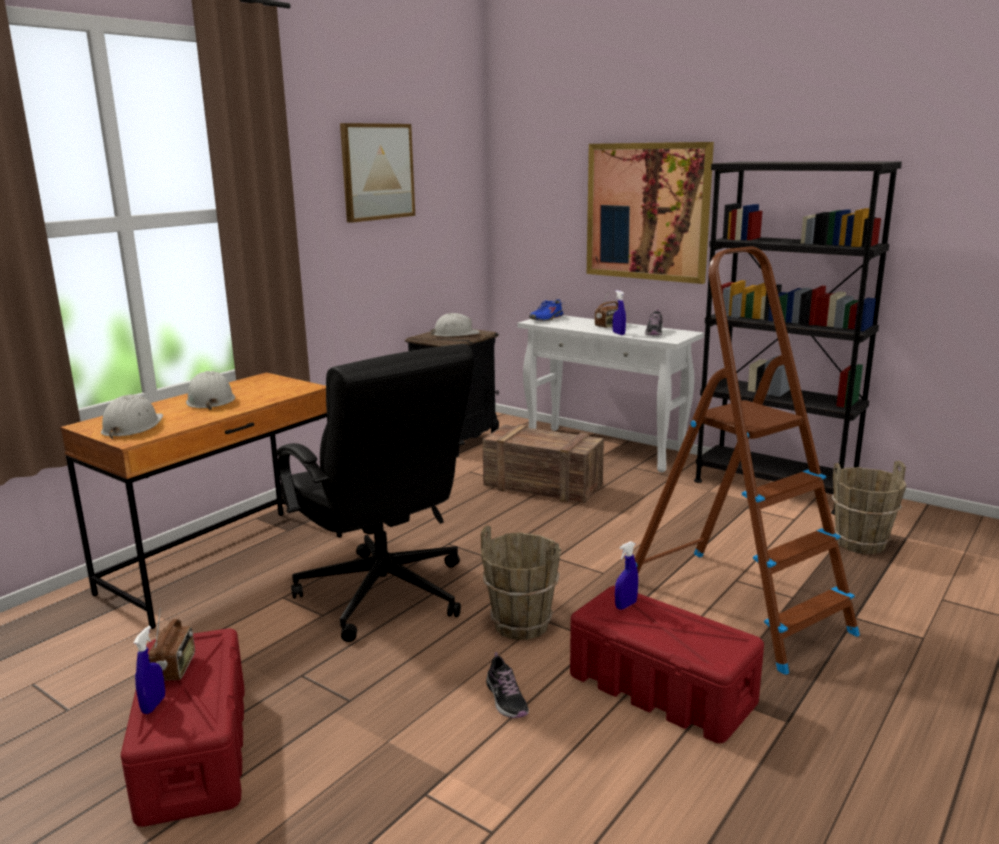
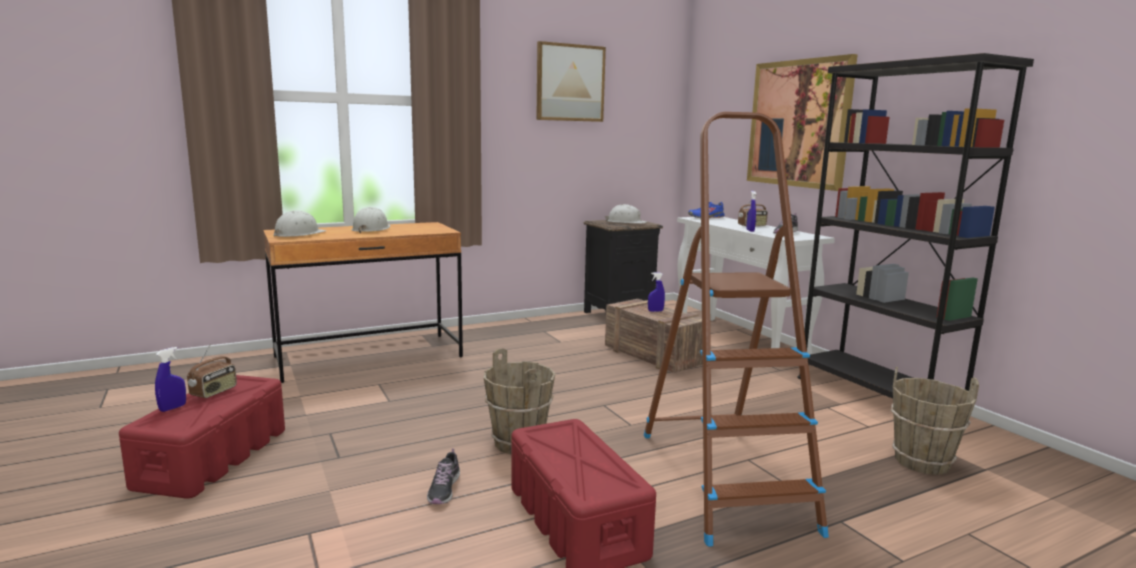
camera: 25 degrees right, 5 degrees down
(384, 592) = (447, 397): black office chair -> none
(625, 605) = (565, 434): blue spray bottle -> blue spray bottle (655, 311)

